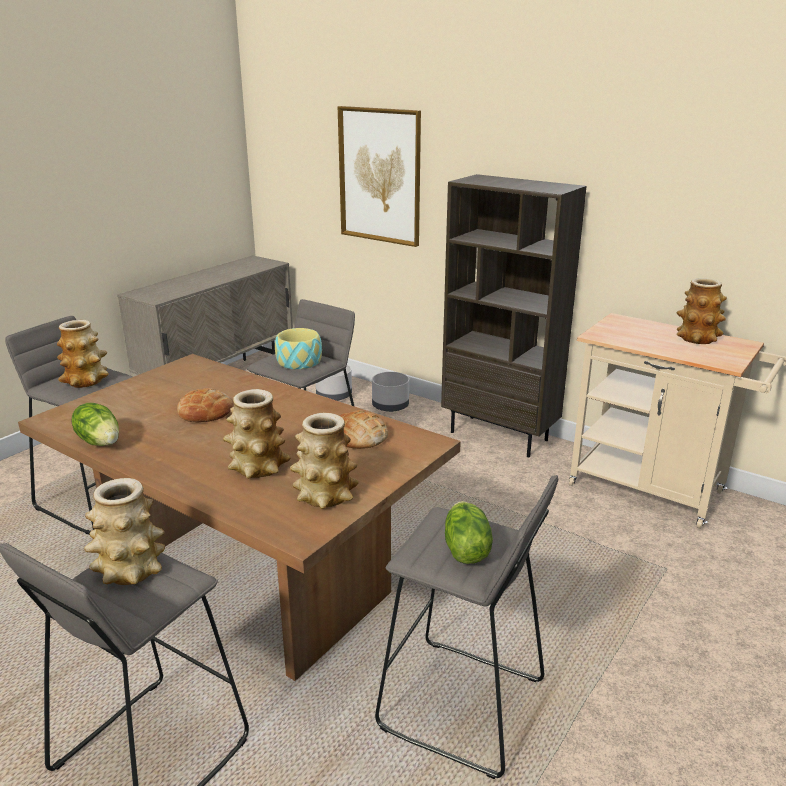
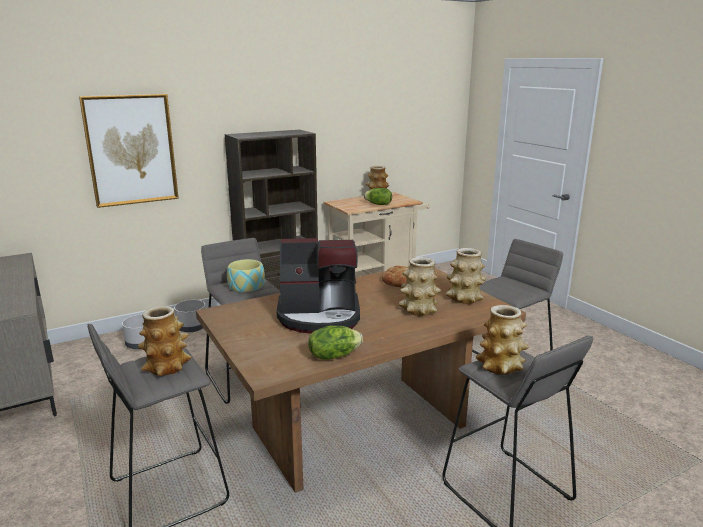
camera: 65 degrees left, 5 degrees down
(205, 412) = (319, 316): bread -> coffee machine
(465, 550) = (516, 287): lettuce -> lettuce (378, 204)

